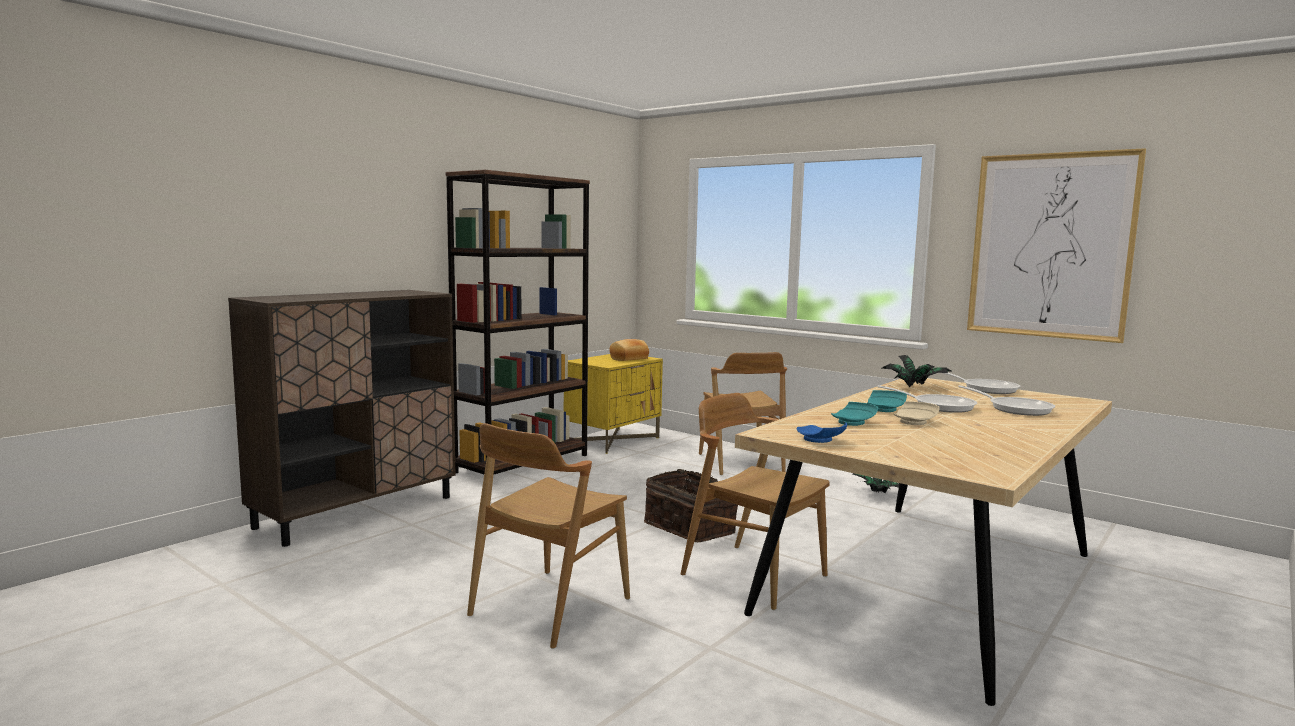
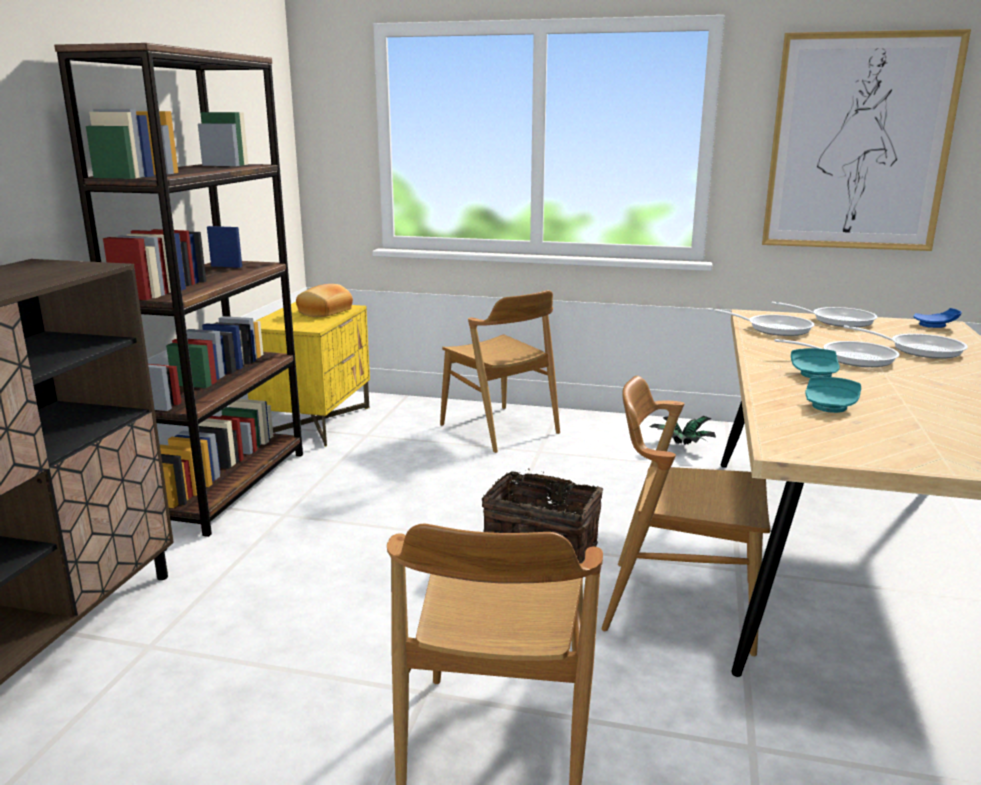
camera: 25 degrees left, 10 degrees up
(820, 440) = (862, 450): blue plate -> blue plate (936, 325)
(915, 387) = (773, 328): potted plant -> frying pan
(915, 422) = (881, 391): beige plate -> none

